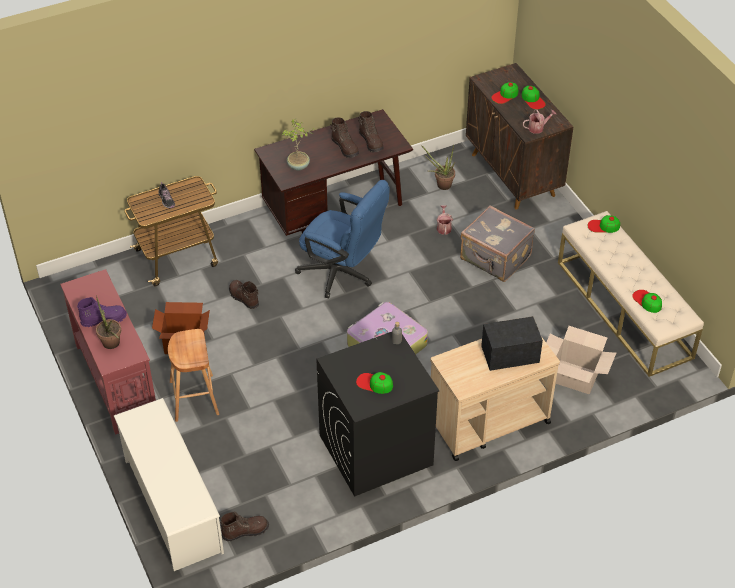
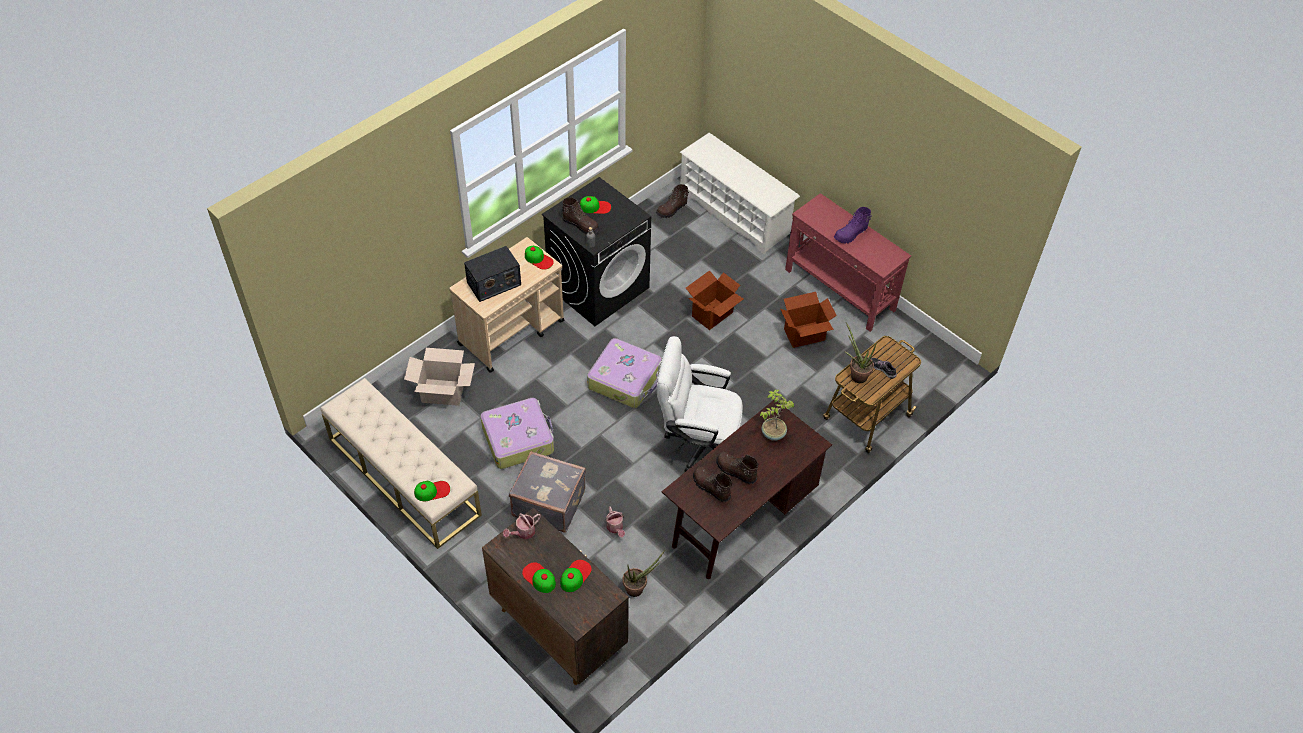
camera: 160 degrees right, 5 degrees up
(112, 345) = (828, 216): potted plant -> potted plant (856, 374)
(194, 398) = (767, 292): brown stool -> none
(243, 298) = (778, 391): brown boot -> brown boot (581, 225)
(265, 388) = (712, 314): none -> cardboard box
(342, 274) = (697, 442): blue office chair -> white office chair
(508, 316) = (518, 438): none -> suitcase
(647, 301) = (377, 412): cap -> cap (538, 259)

